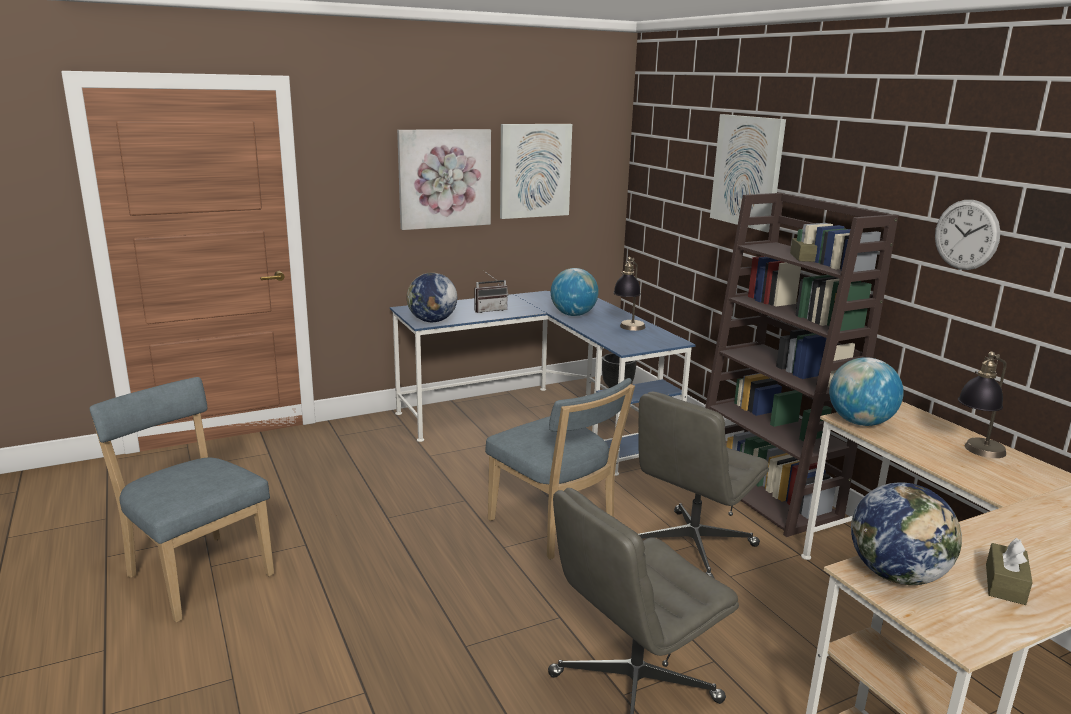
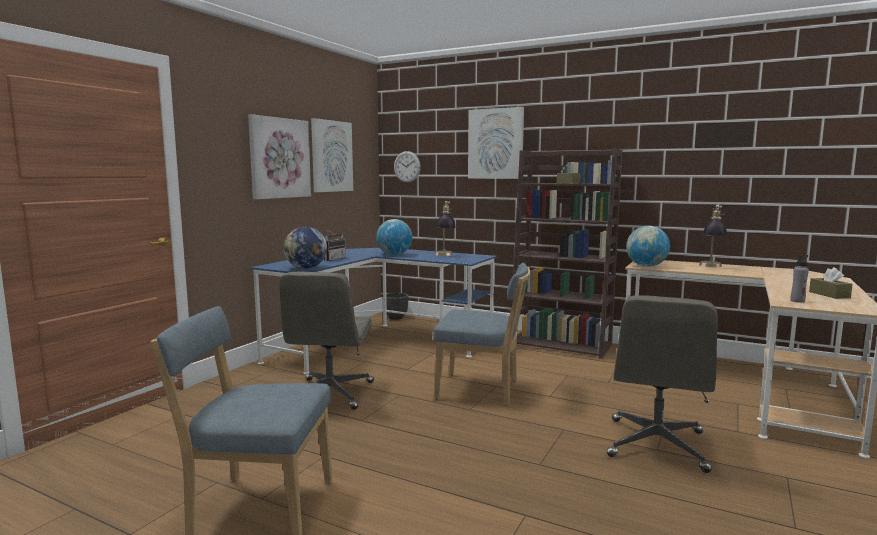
camera: 35 degrees left, 10 degrees down
(691, 547) = (568, 376): grey office chair -> grey office chair (330, 394)
(896, 575) = (797, 301): globe -> grey bottle
(966, 235) = (665, 154): wall clock -> wall clock (407, 166)

